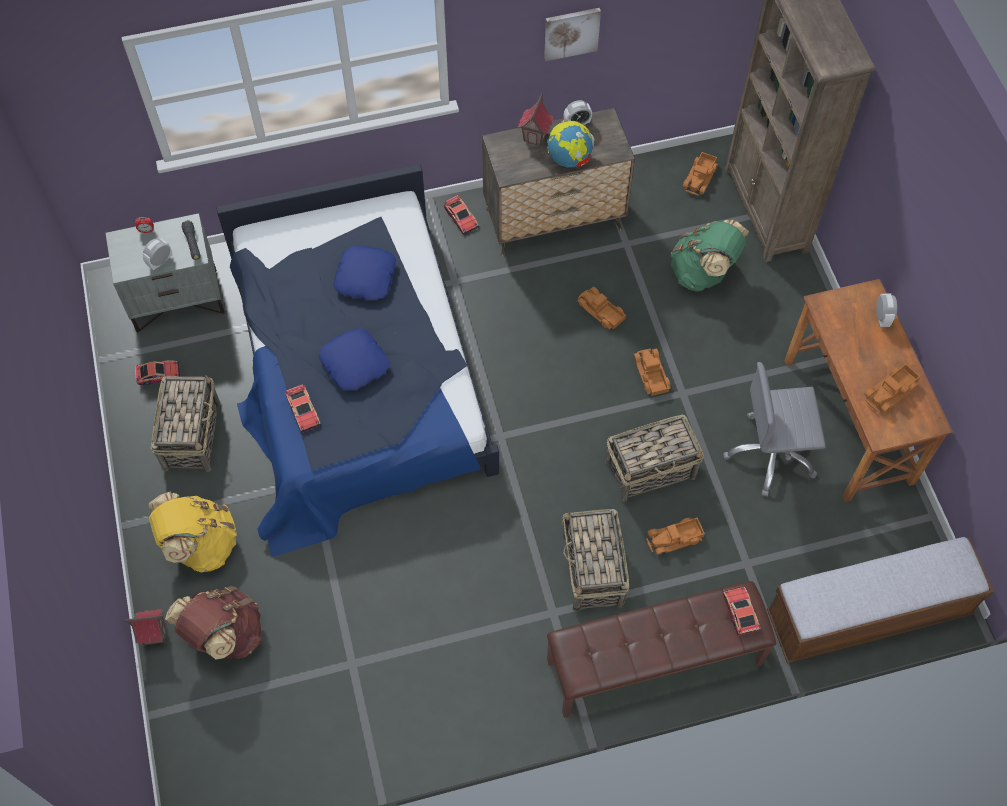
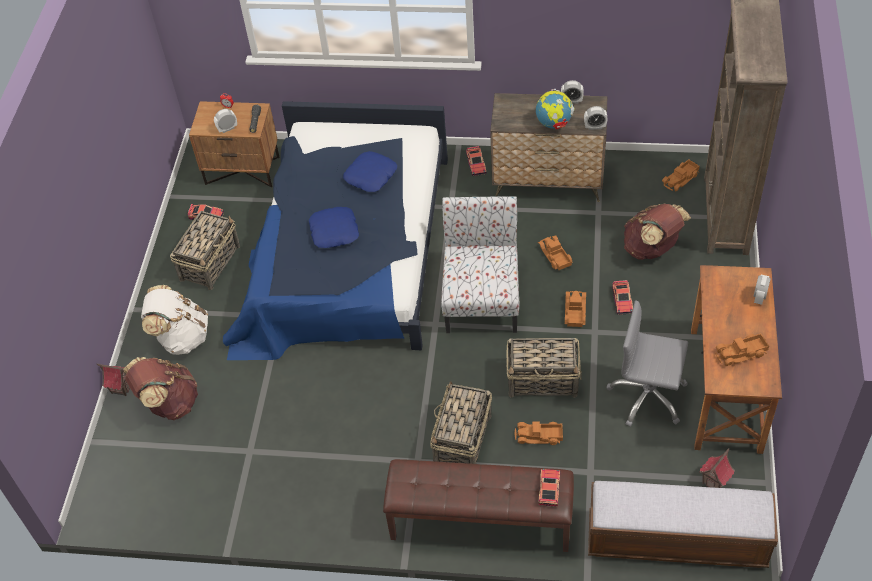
camera: 25 degrees right, 10 degrees down
(177, 299) = (243, 170): grey nightstand -> brown nightstand
(201, 544) = (182, 337): yellow backpack -> white backpack
(303, 412) = (282, 255): toy car -> toy car (622, 300)
(535, 137) = (535, 102): toy house -> toy house (714, 481)
(540, 387) = (482, 298): none -> chair
(571, 33) = (576, 24): picture -> none
(618, 151) = (595, 127): none -> alarm clock
(703, 273) = (652, 249): green backpack -> brown backpack

